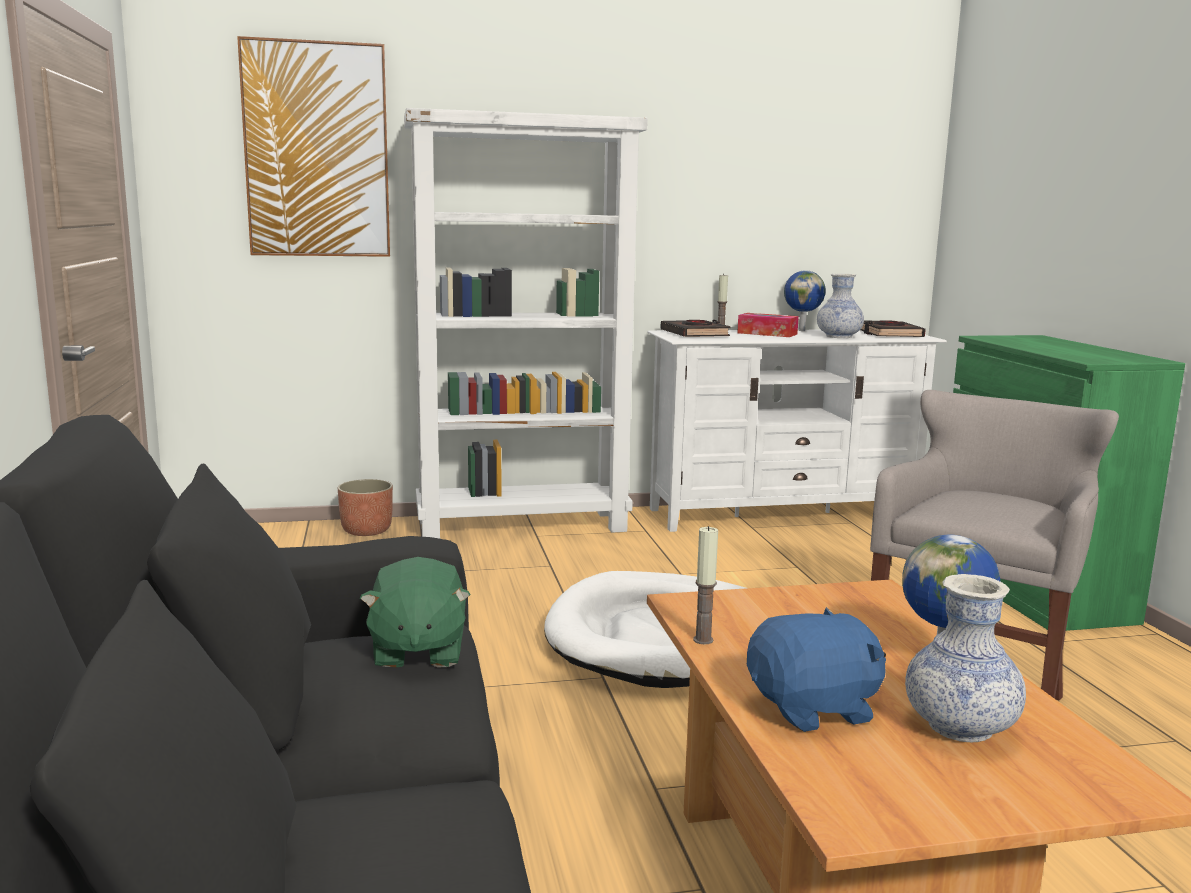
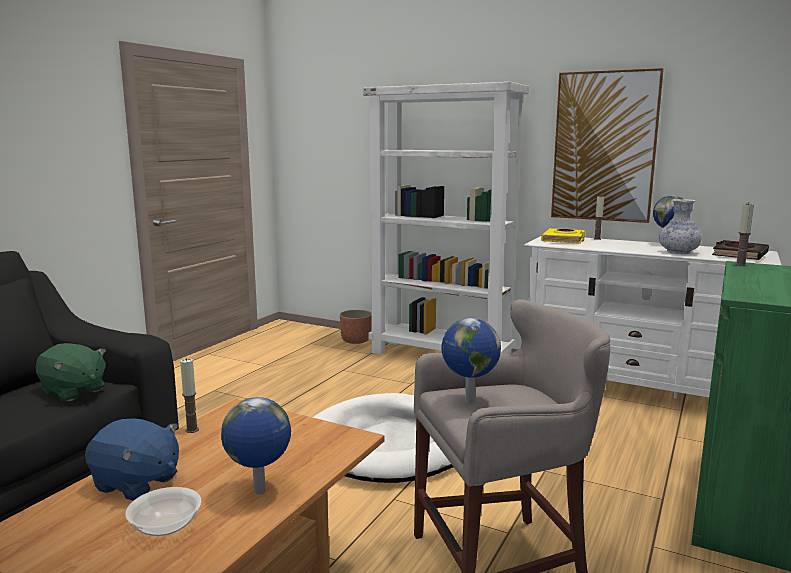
camera: 40 degrees right, 0 degrees up
(317, 151) = (348, 114): picture -> picture (604, 147)
(417, 652) = (73, 391): green plush toy -> green plush toy turned 90 degrees counterclockwise
(695, 334) = (564, 240): black book -> yellow book
(767, 333) = (624, 244): tissue box -> none
(959, 727) = (166, 526): vase -> bowl
(967, 512) = (468, 401): none -> globe
(982, 337) = (740, 264): none -> candle

